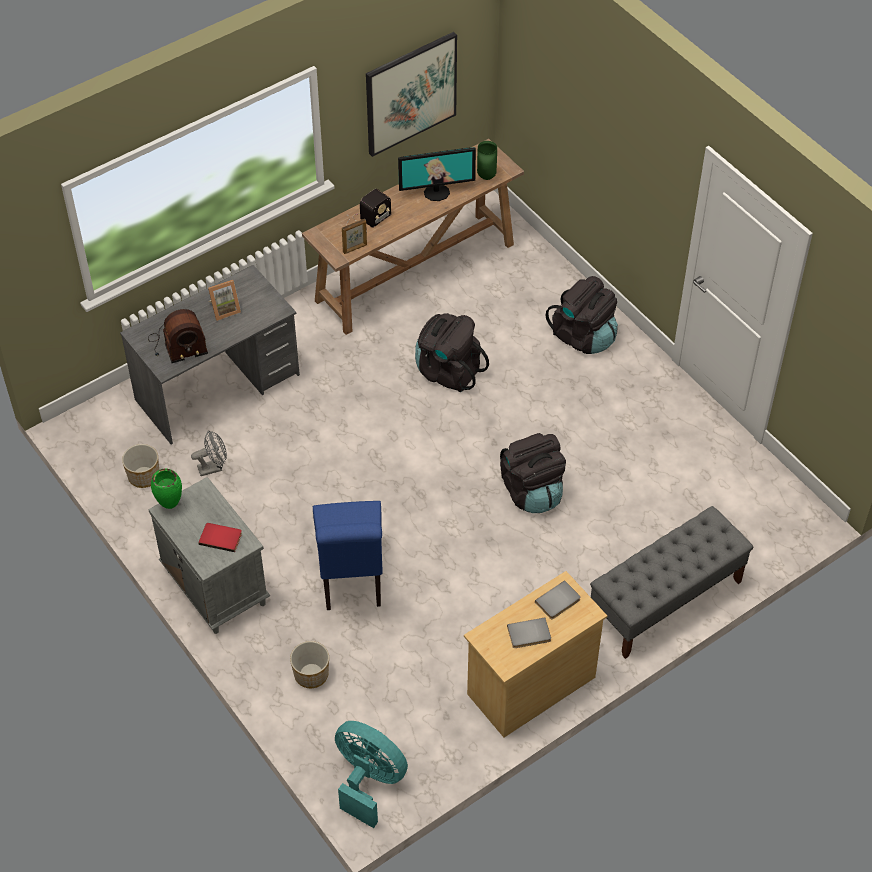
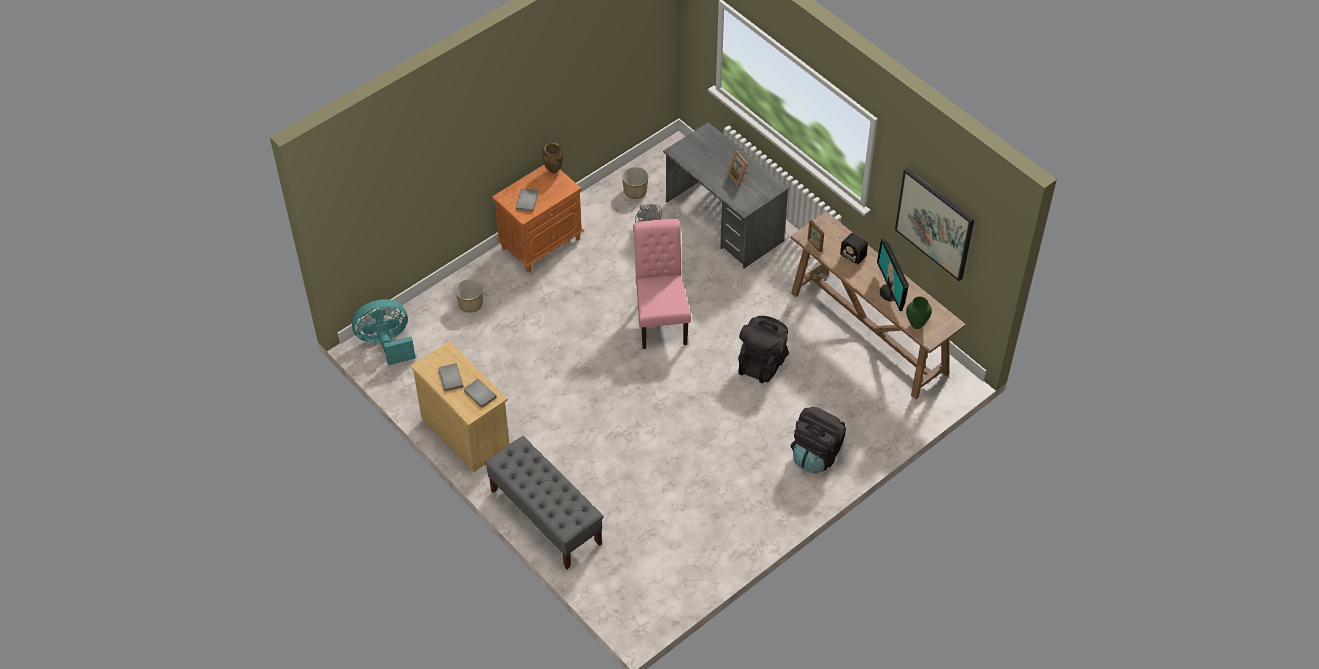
camera: 85 degrees right, 0 degrees up
(169, 506) = (553, 171): green vase -> brown vase
(177, 344) = (700, 154): radio -> none
(215, 587) = (541, 242): grey nightstand -> orange nightstand
(221, 537) = (528, 201): red book -> grey book
(351, 579) = (552, 319): blue chair -> none
(368, 464) = (660, 319): none -> pink chair
(368, 781) = (386, 343): turquoise fan -> turquoise fan turned 135 degrees counterclockwise
(531, 491) = (645, 425): black backpack -> none

